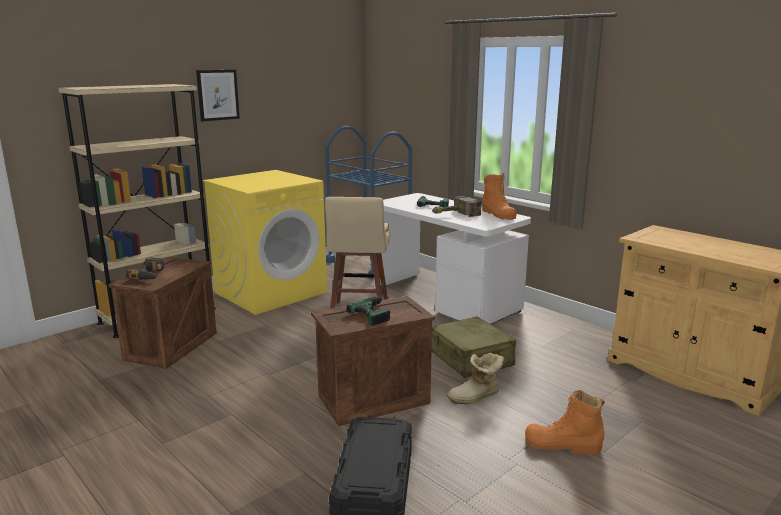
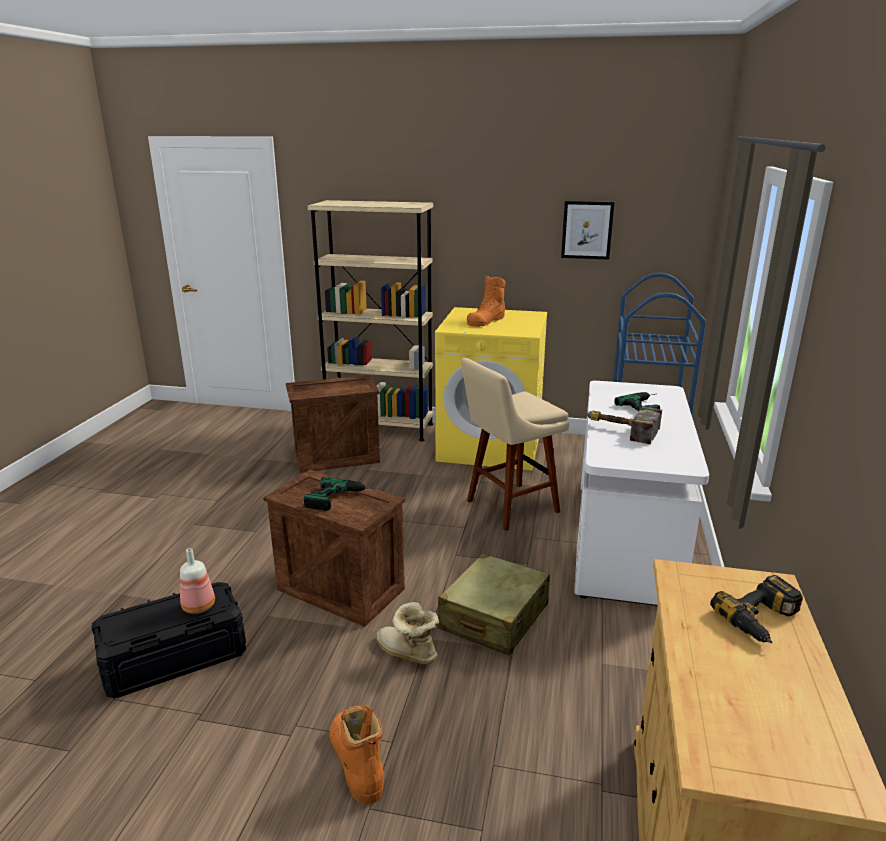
camera: 55 degrees right, 5 degrees up
(151, 275) = (320, 386): power drill -> power drill (763, 620)
(218, 95) = (483, 217): picture -> picture (587, 230)
(383, 433) = (200, 606): none -> bottle
(498, 214) = (676, 453): orange boot -> orange boot (486, 321)

